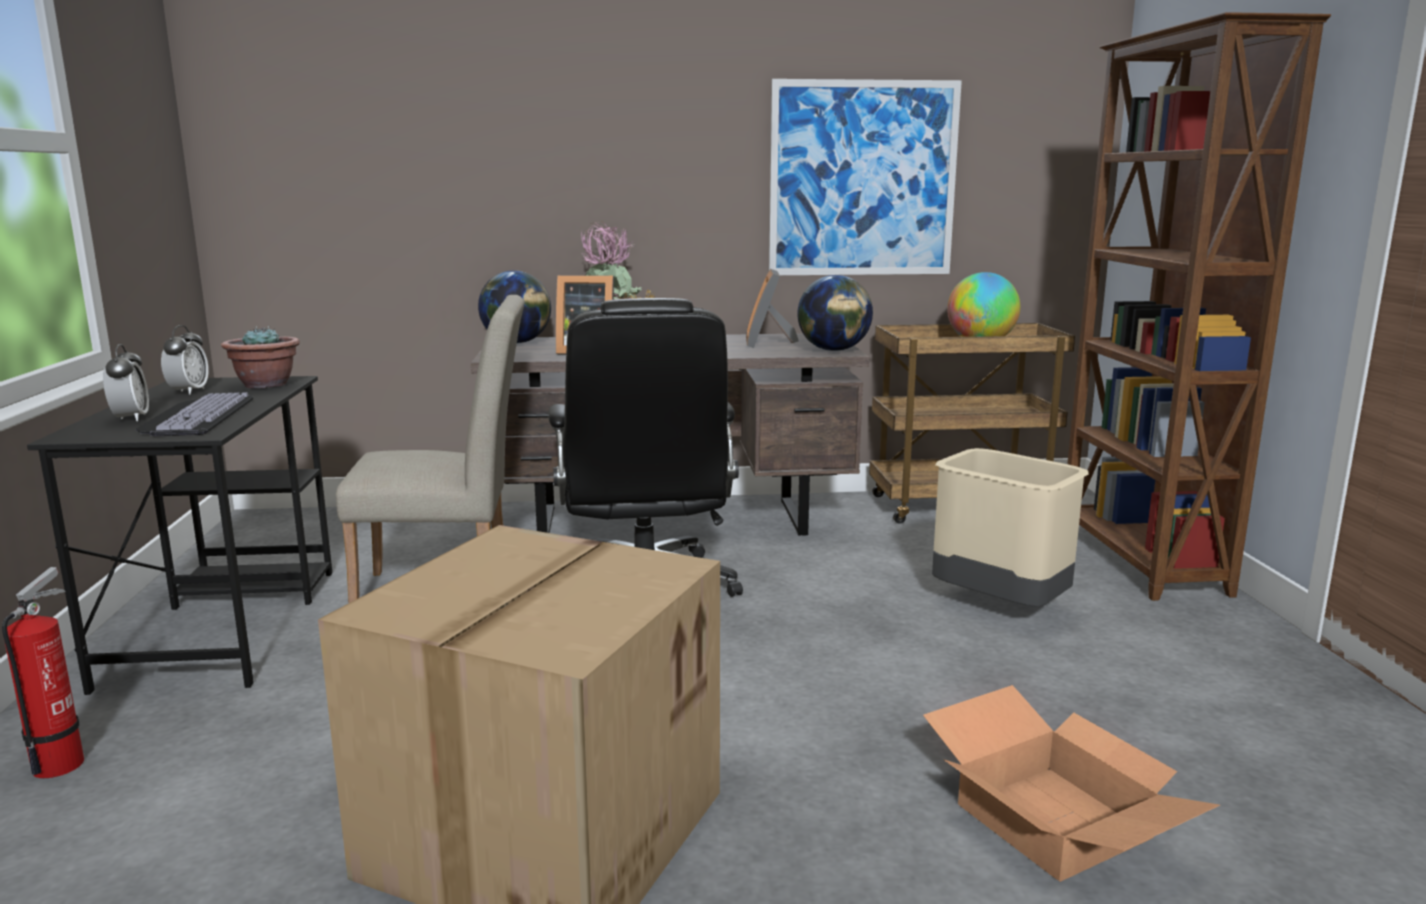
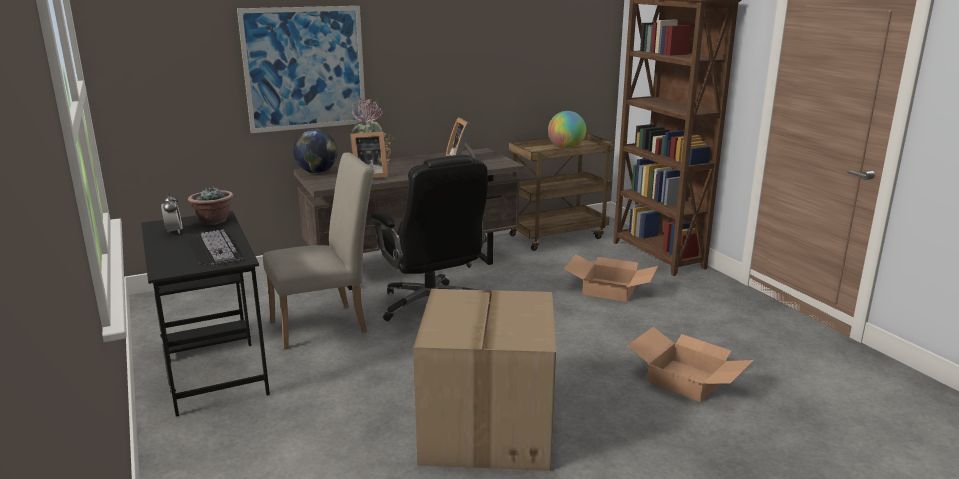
camera: 20 degrees left, 5 degrees up
(63, 762) = (209, 449): fire extinguisher -> none
(131, 418) = (176, 255): alarm clock -> none
(833, 350) = (501, 162): globe -> none
(863, 179) = (497, 61): picture -> picture (305, 69)
(1001, 606) = (610, 289): beige trash can -> cardboard box

